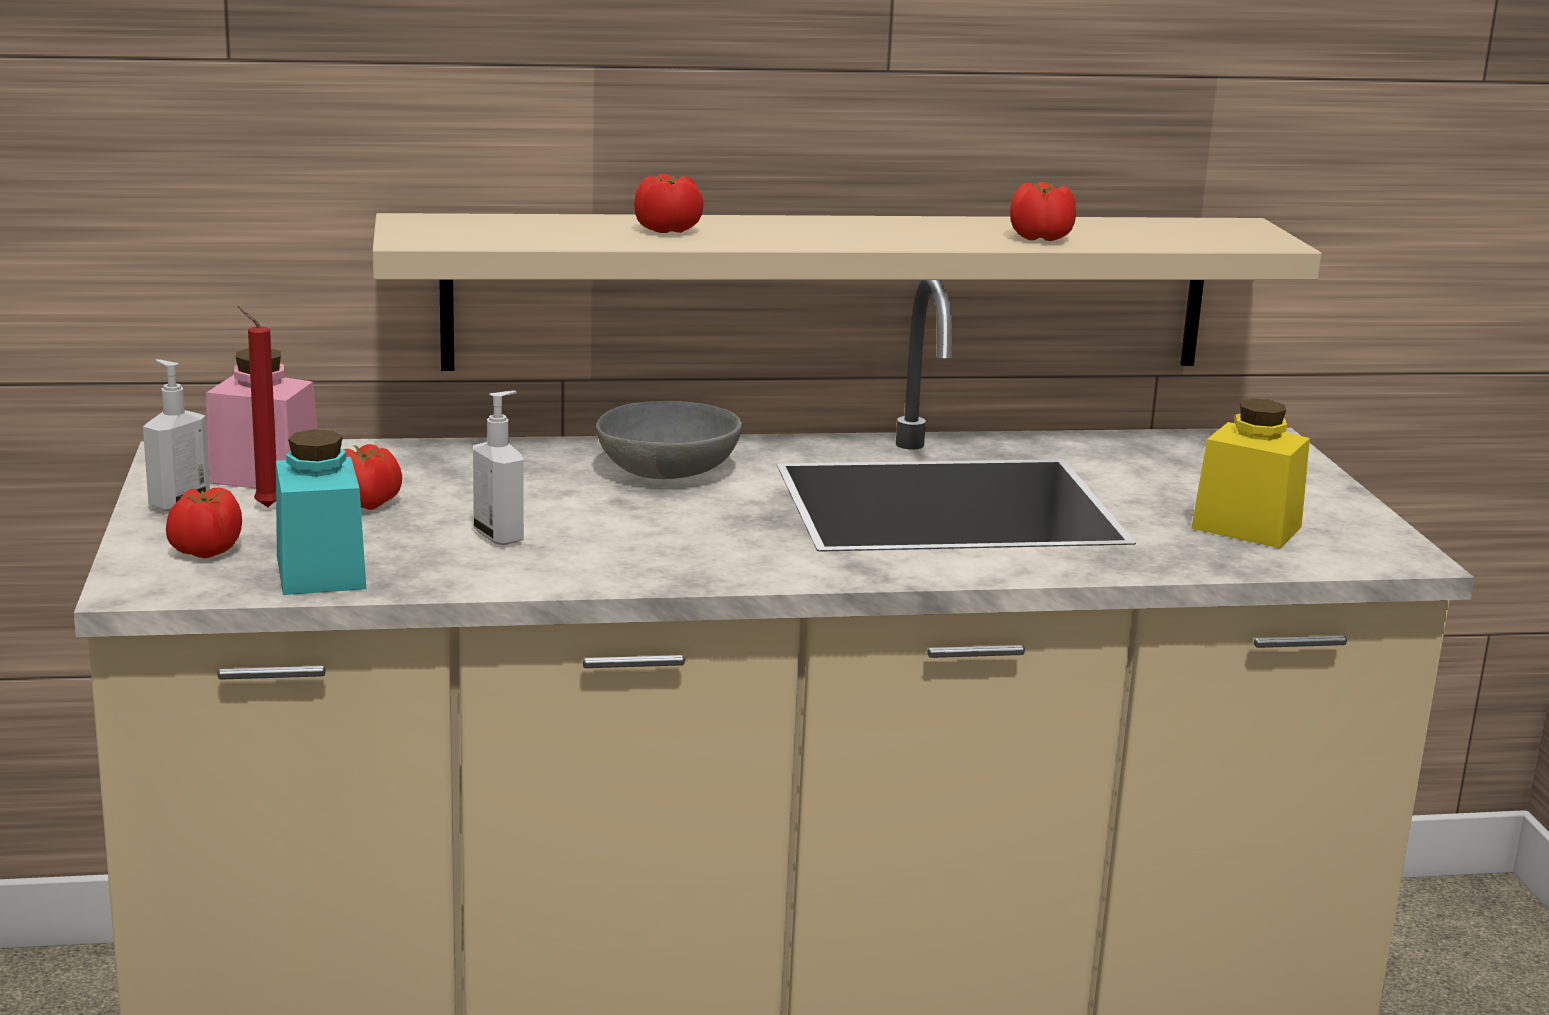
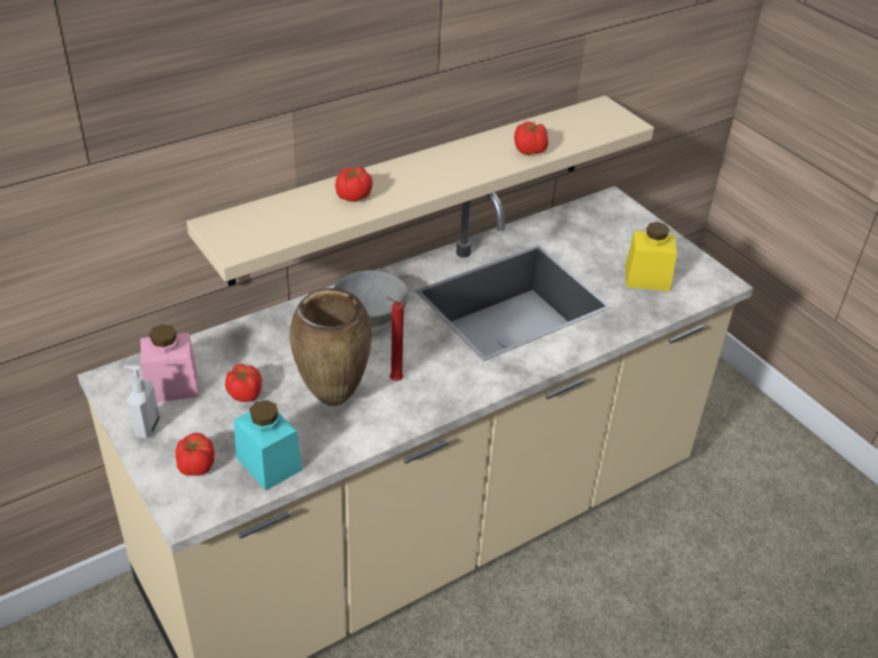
camera: 25 degrees left, 20 degrees up
(264, 506) = (194, 415): red candle -> red candle (394, 380)
(500, 536) = (331, 400): soap dispenser -> brown vase

